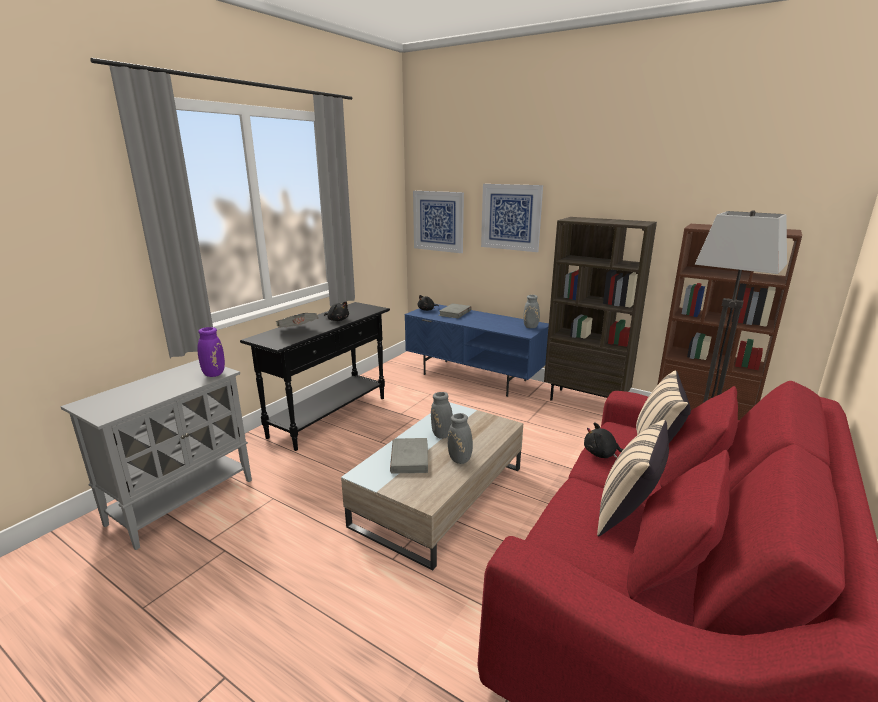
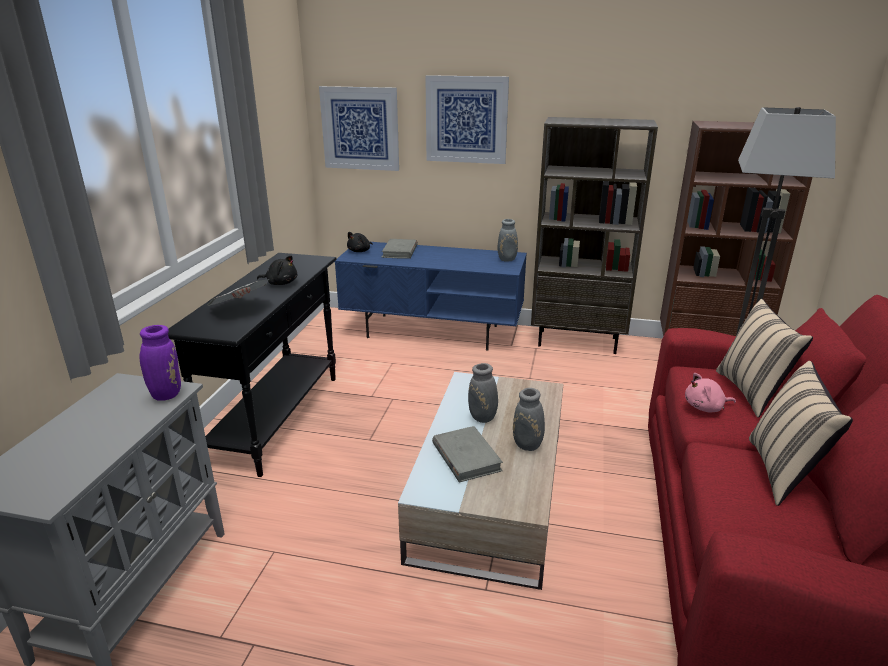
camera: 20 degrees left, 5 degrees up
(602, 454) = (705, 407): black plush toy -> pink plush toy

